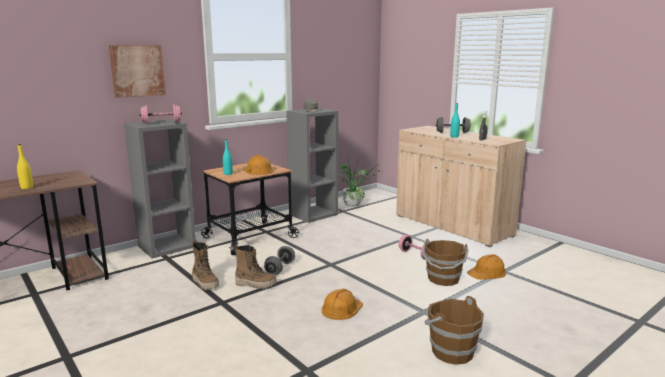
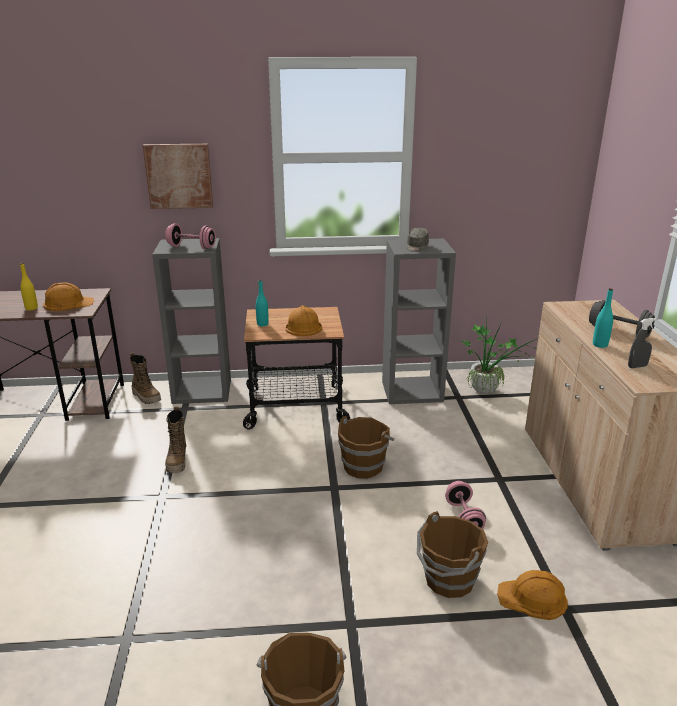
camera: 35 degrees right, 10 degrees up
(256, 284) = (220, 484): boot -> boot (146, 397)
(280, 269) = (271, 470): grey dumbbell -> none
(333, 251) = (363, 466): none -> brown bucket
(342, 308) = (264, 566): orange hard hat -> orange hard hat (68, 303)

